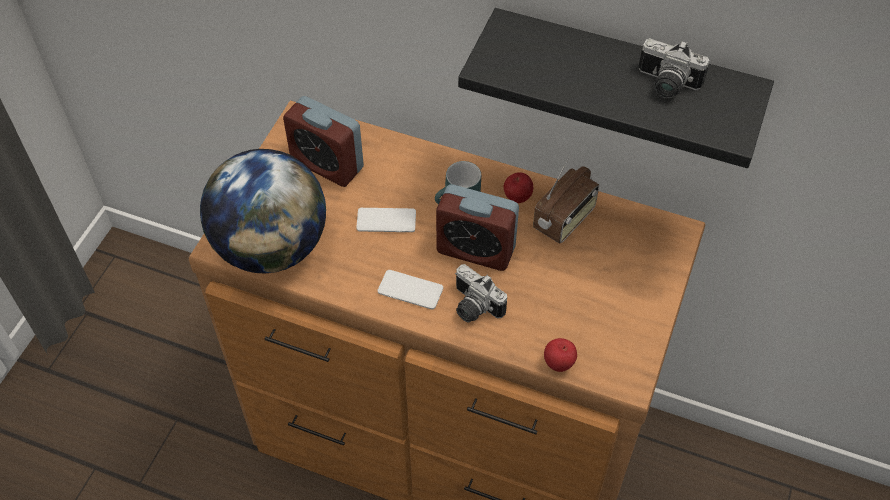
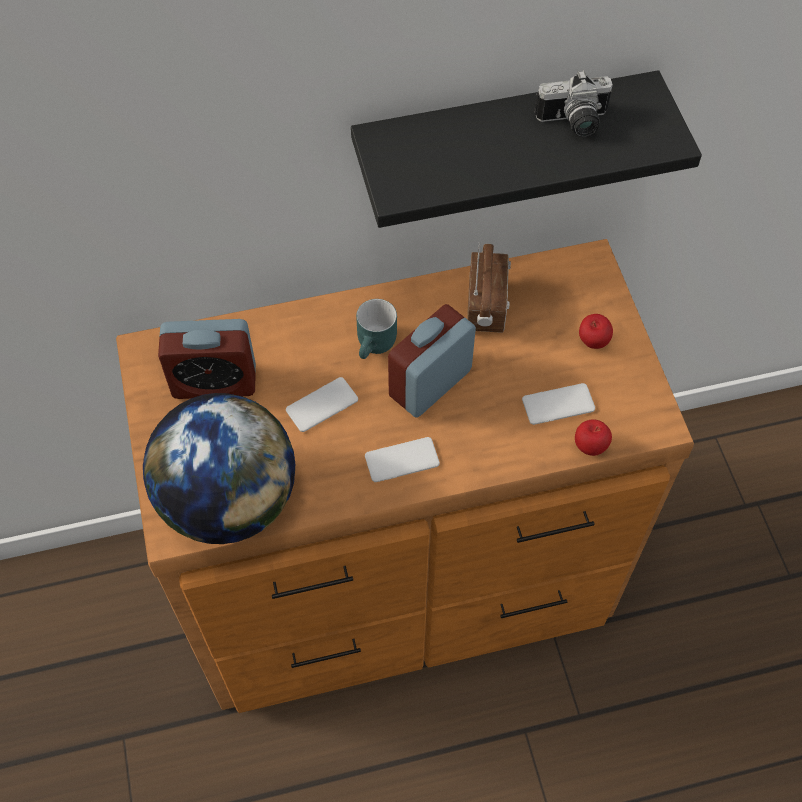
camera: 35 degrees left, 5 degrees up
(473, 307) = (472, 441): camera -> none
(475, 250) = (430, 383): alarm clock -> alarm clock turned 150 degrees clockwise
(517, 198) = (427, 310): apple -> apple (592, 342)
(560, 319) = (558, 404): none -> phone

